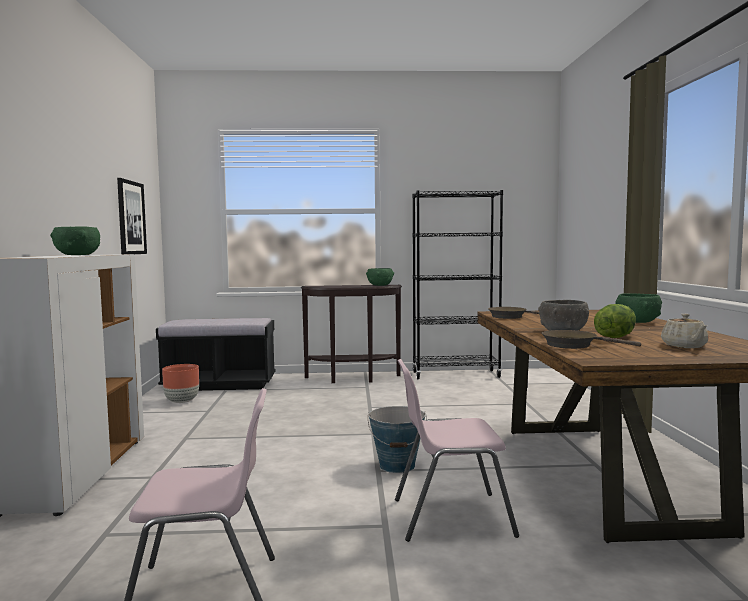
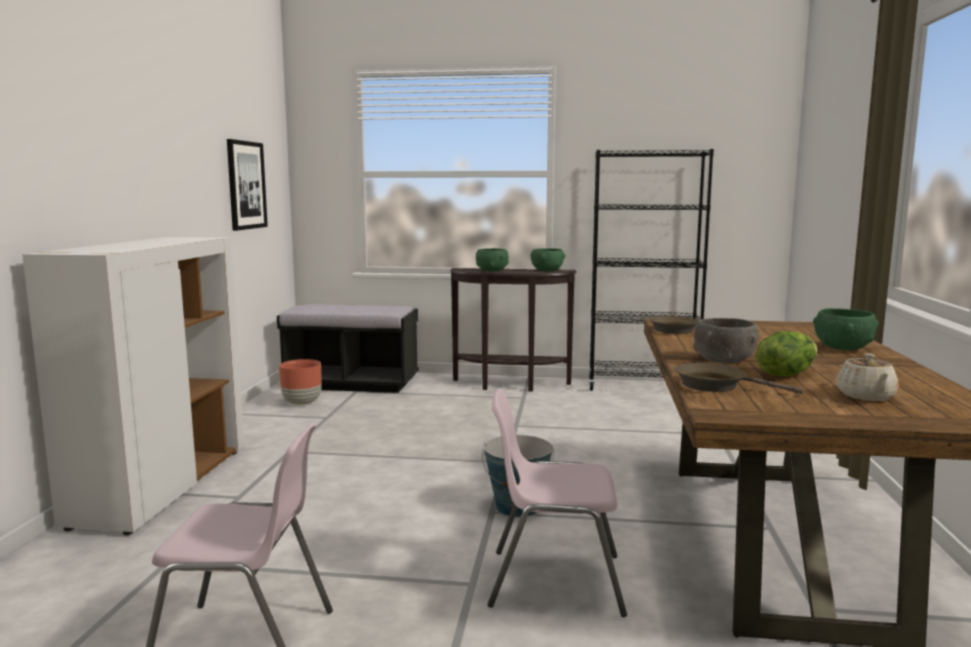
camera: 10 degrees right, 5 degrees up
(77, 255) = (160, 241): green bowl -> green bowl (492, 270)

